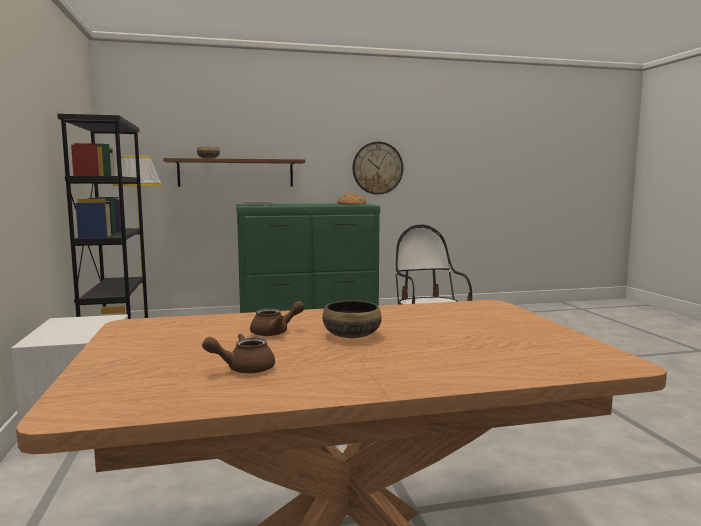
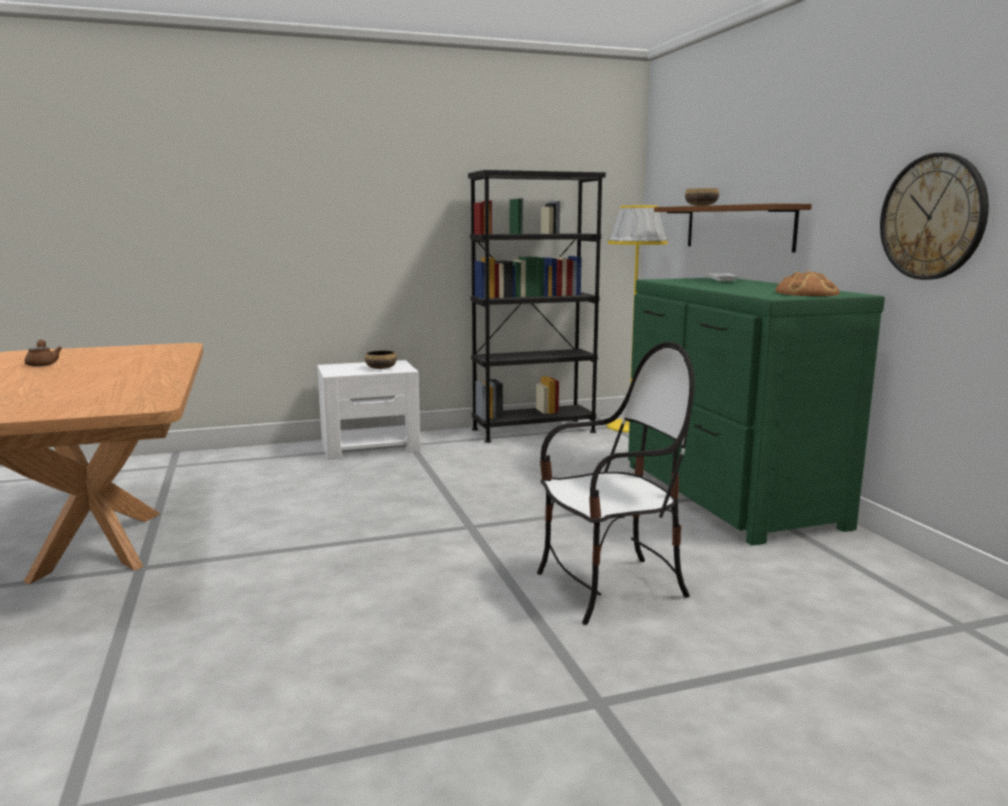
camera: 85 degrees right, 5 degrees up
(275, 332) = (121, 364): brown teapot -> none
(352, 335) = (88, 375): bowl -> bowl (381, 368)

